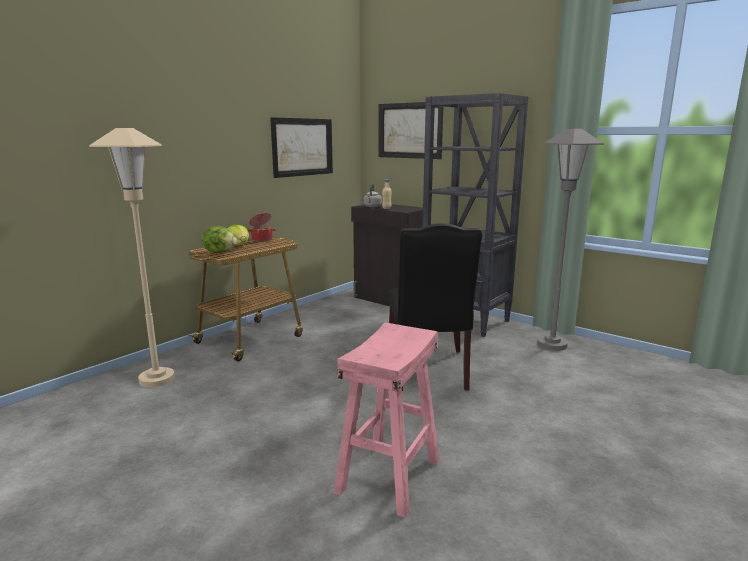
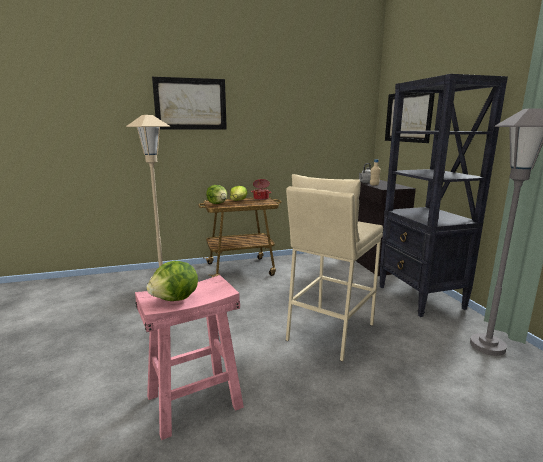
camera: 35 degrees right, 0 degrees up
(302, 147) = (313, 131): picture -> picture (190, 104)
(392, 352) = (176, 299): none -> lettuce
(428, 372) = (329, 331): black chair -> beige stool

